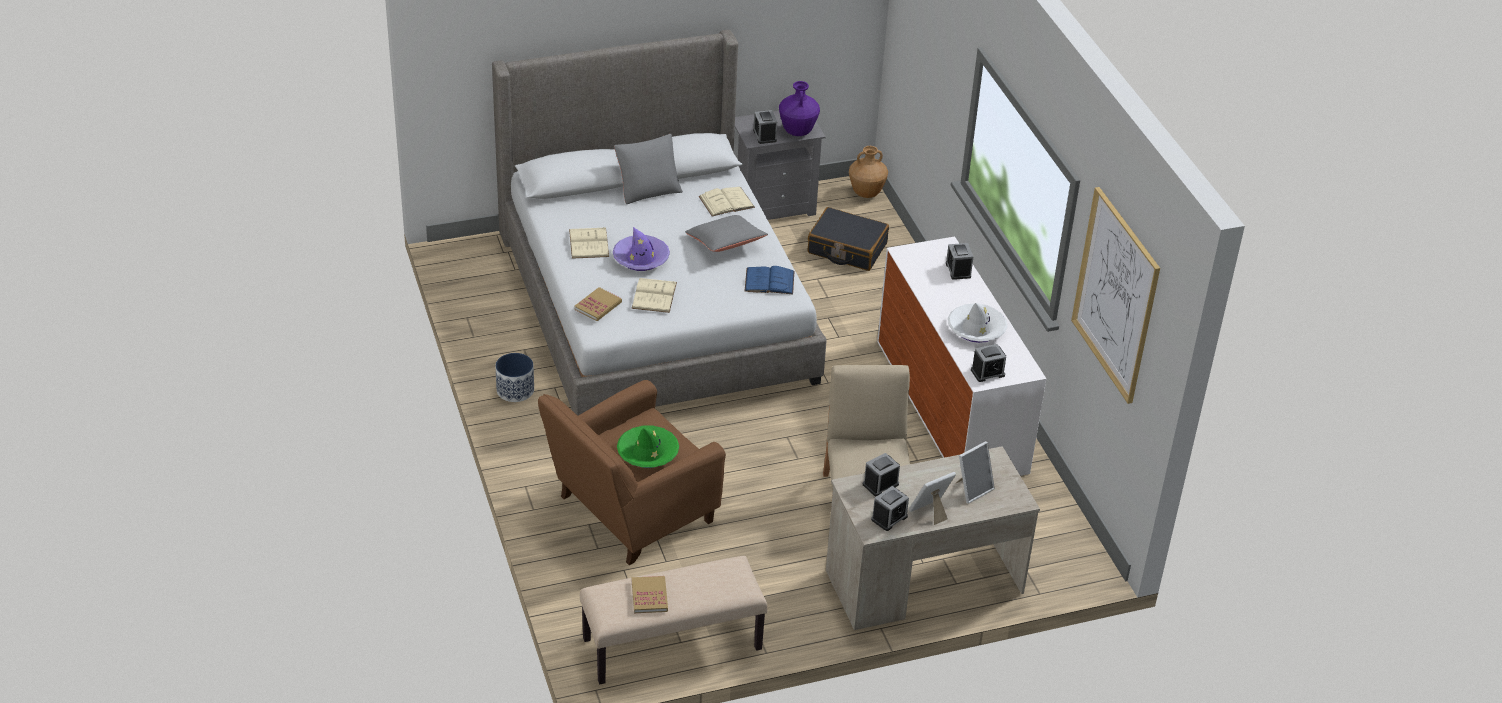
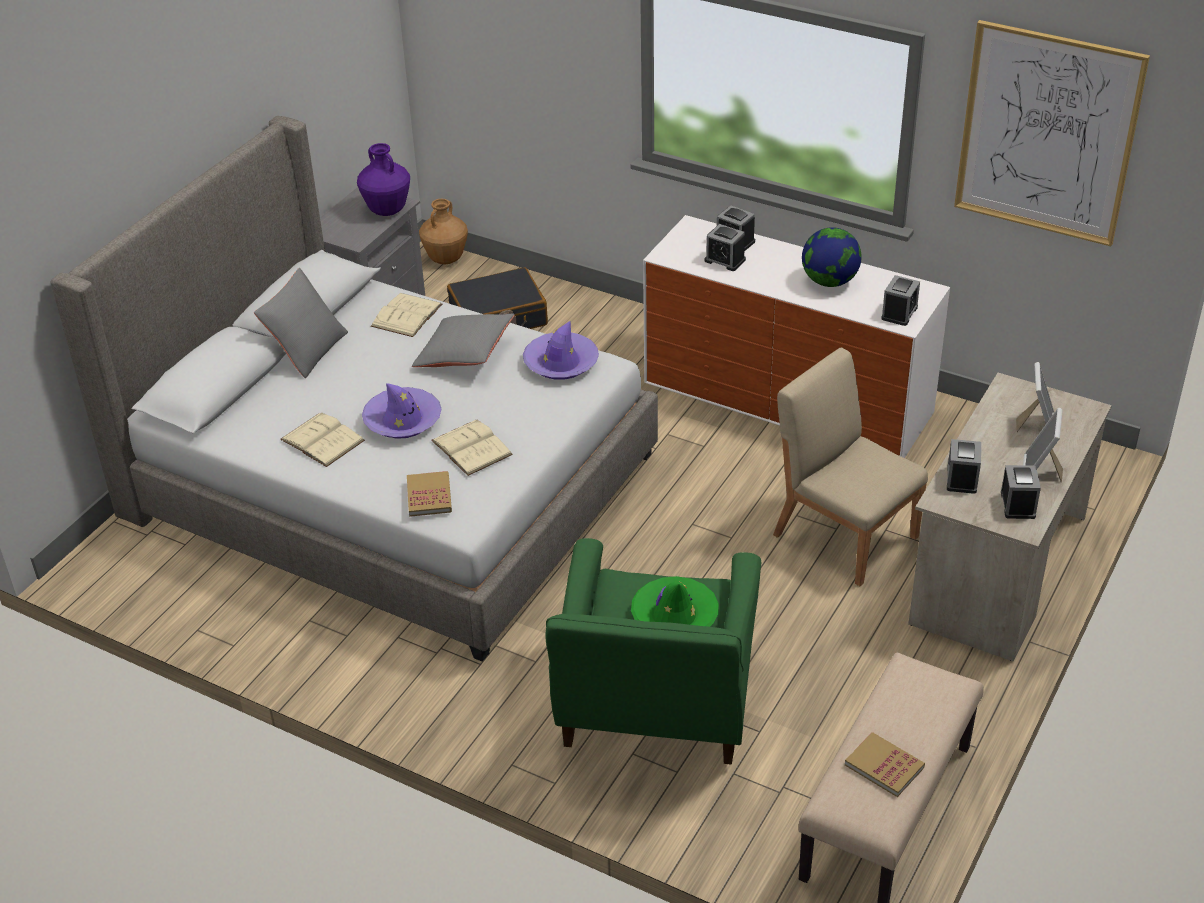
camera: 40 degrees left, 0 degrees up
(515, 390) = (359, 670): planter -> none
(629, 513) = (655, 710): brown armchair -> green armchair
(764, 135) = (360, 231): alarm clock -> alarm clock (725, 260)
(769, 281) = (561, 363): blue book -> purple hat
(976, 328) = (829, 281): white hat -> globe

